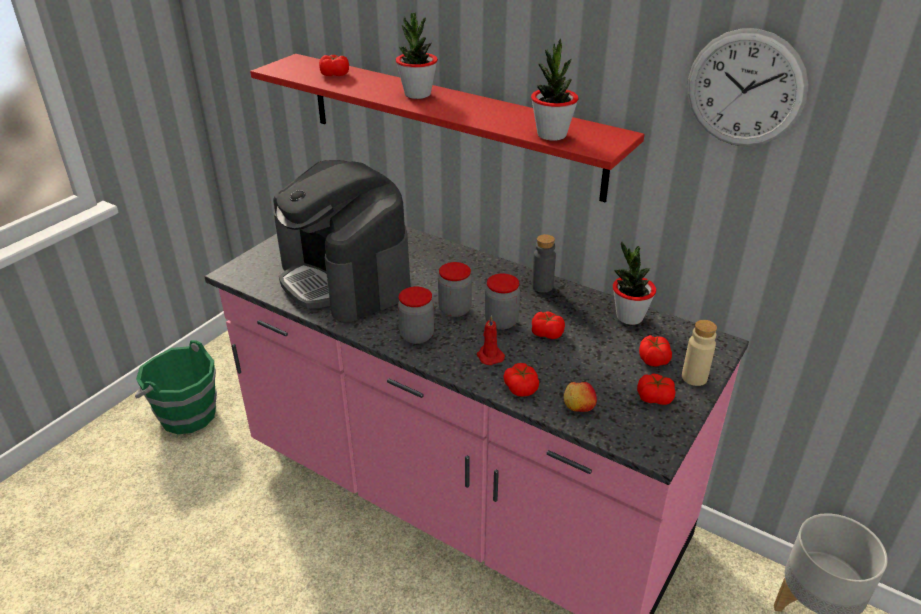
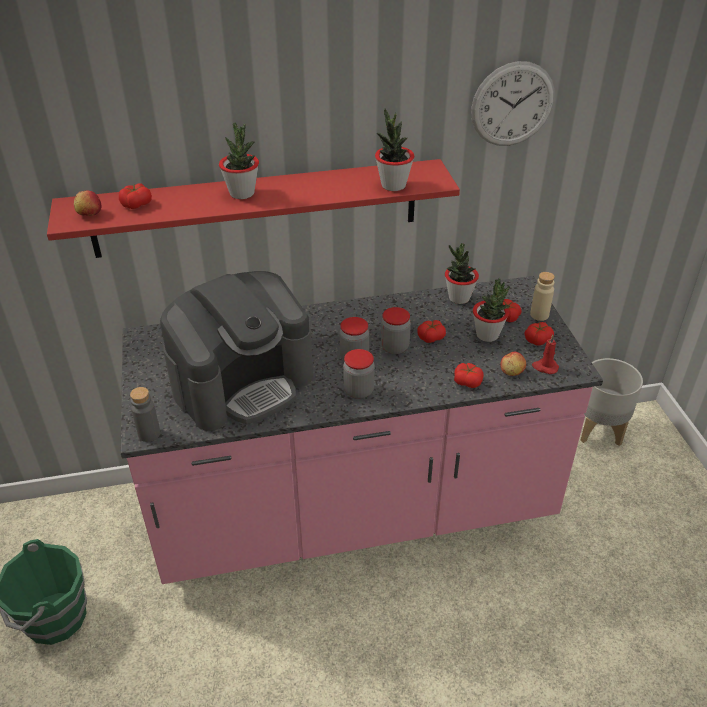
camera: 45 degrees left, 5 degrees up
(296, 69) = (89, 214): none -> apple
(345, 279) = (243, 383): coffee machine -> coffee machine turned 45 degrees counterclockwise
(489, 356) = (421, 374): red candle -> red candle (544, 367)
(542, 286) = (382, 307): grey bottle -> grey bottle (149, 434)
(606, 362) = (487, 335): none -> potted plant

